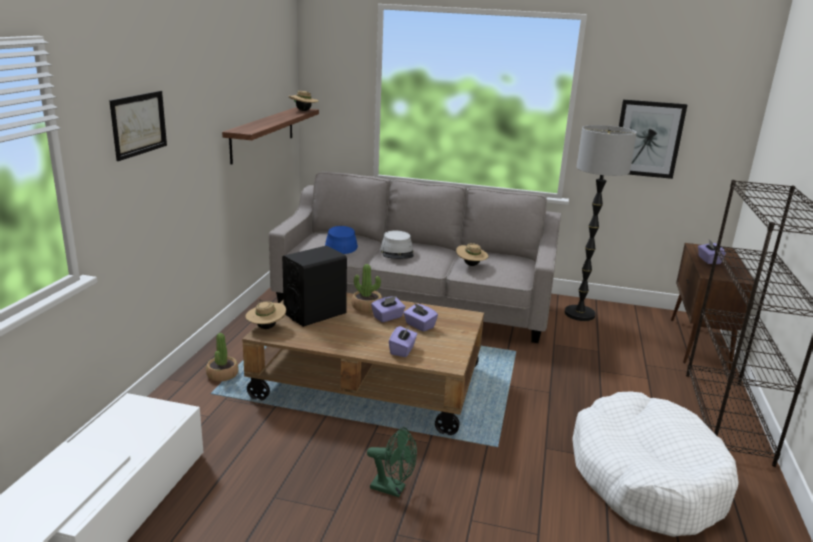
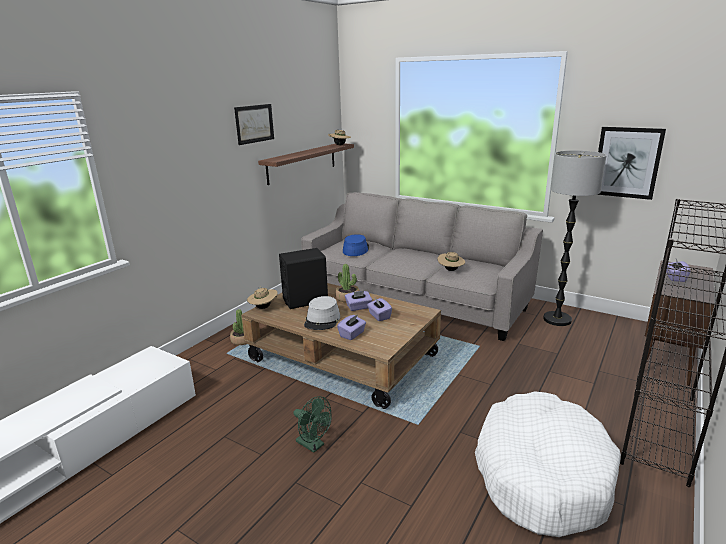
camera: 20 degrees right, 0 degrees up
(139, 124) = (172, 154): picture -> picture (254, 124)
(397, 252) = (396, 257): grey hat -> grey hat (322, 320)

